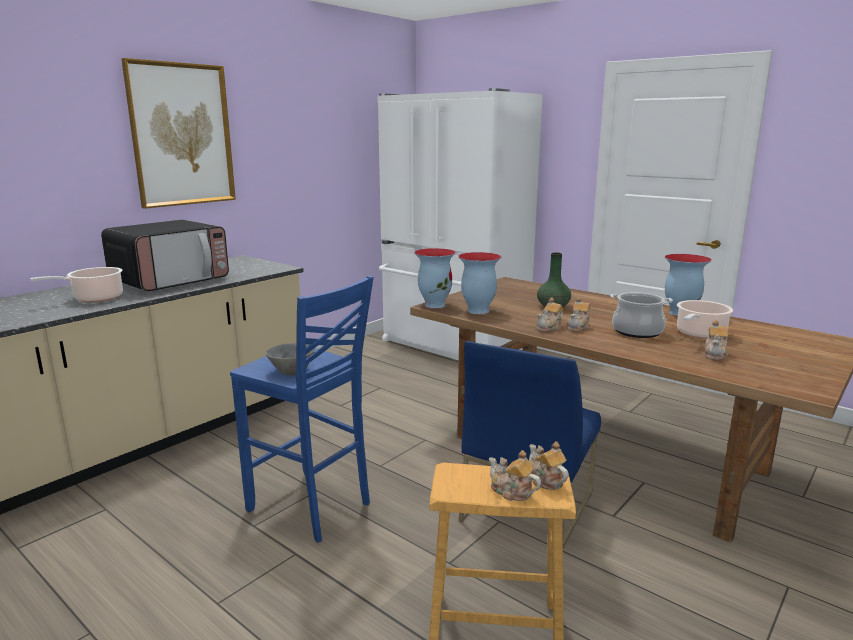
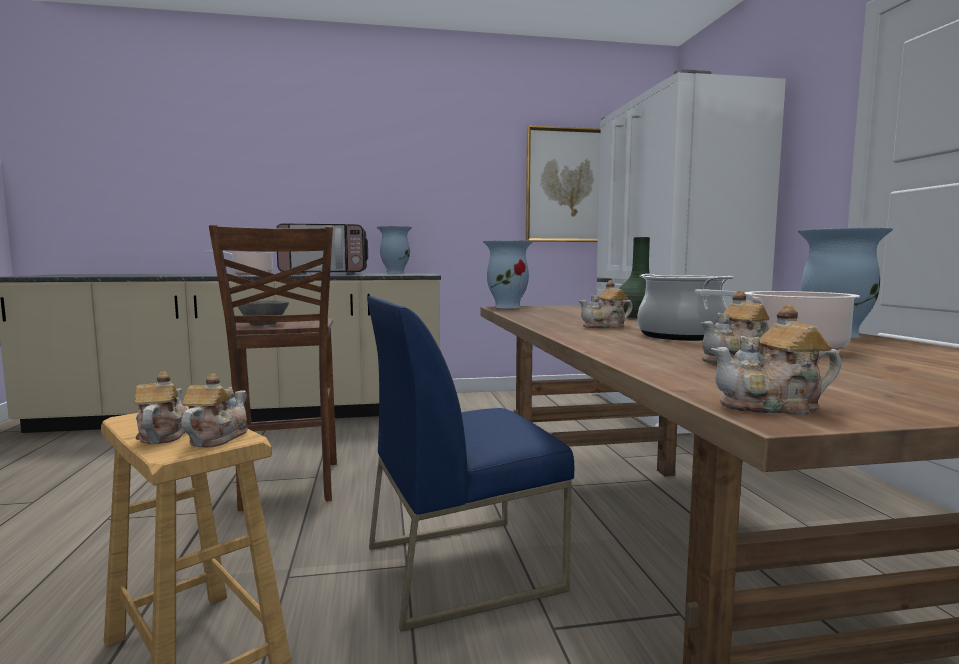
camera: 40 degrees right, 10 degrees down
(182, 135) = (382, 159): picture -> picture (566, 185)
(312, 507) = (287, 486): blue stool -> brown stool
(477, 311) = (534, 311): vase -> vase (394, 273)
(549, 328) = (565, 323): teapot -> teapot (773, 406)

